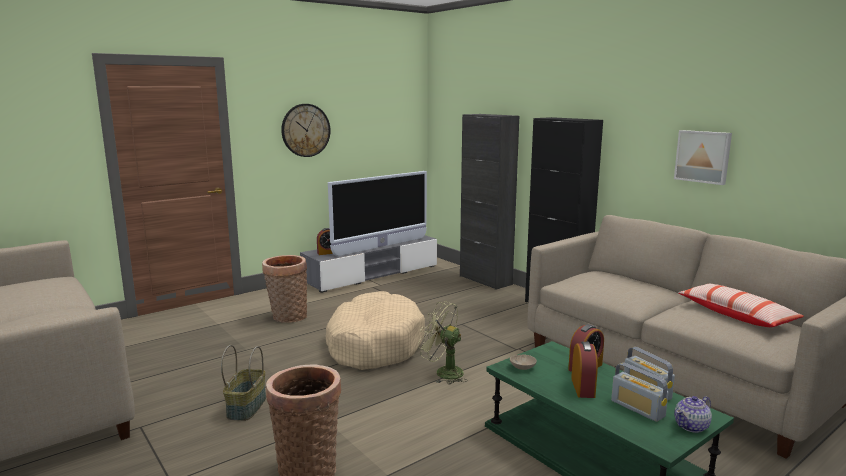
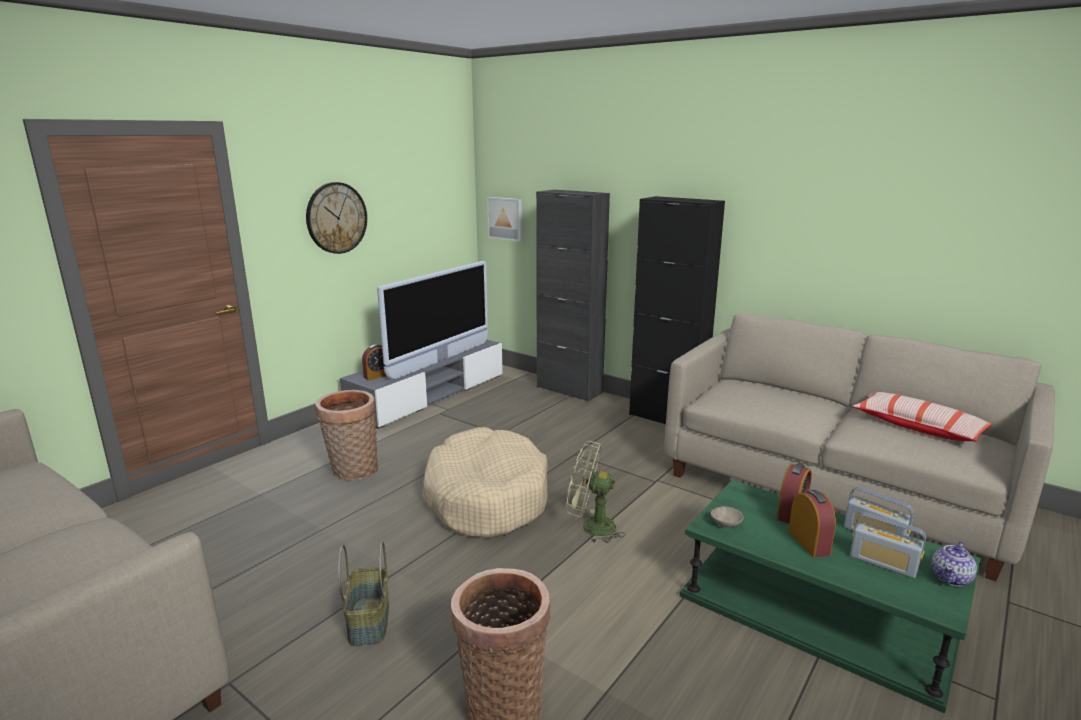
camera: 15 degrees left, 5 degrees up
(703, 156) = (849, 244): picture -> picture (506, 218)

